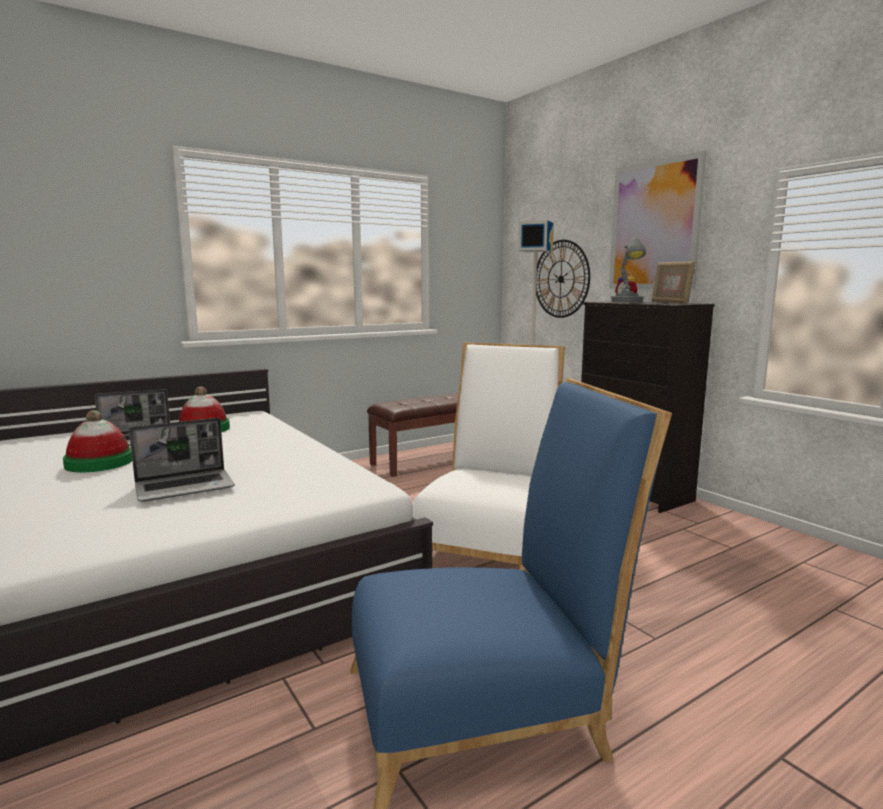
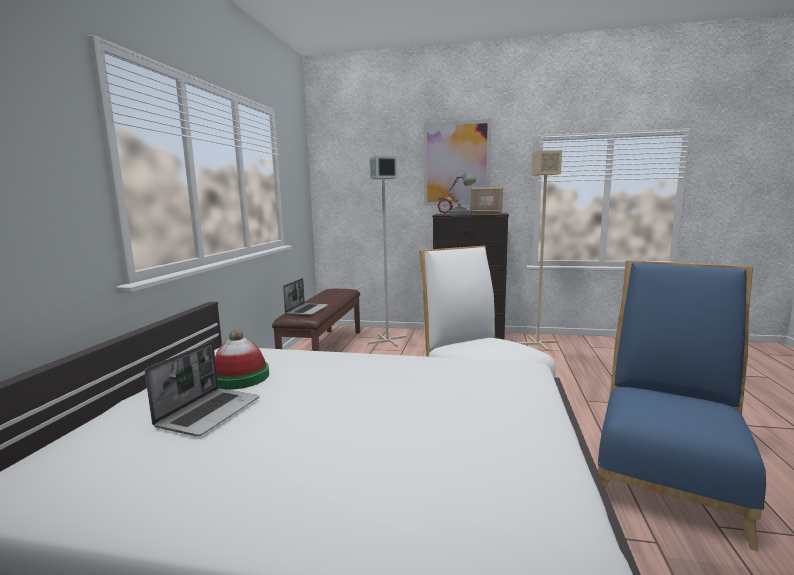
camera: 45 degrees left, 0 degrees up
(99, 462) = (265, 444): hat -> none
(186, 487) = (434, 419): laptop -> laptop (307, 310)
(561, 279) = (376, 199): wall clock -> none
(716, 527) = (537, 343): none -> beige floor lamp

